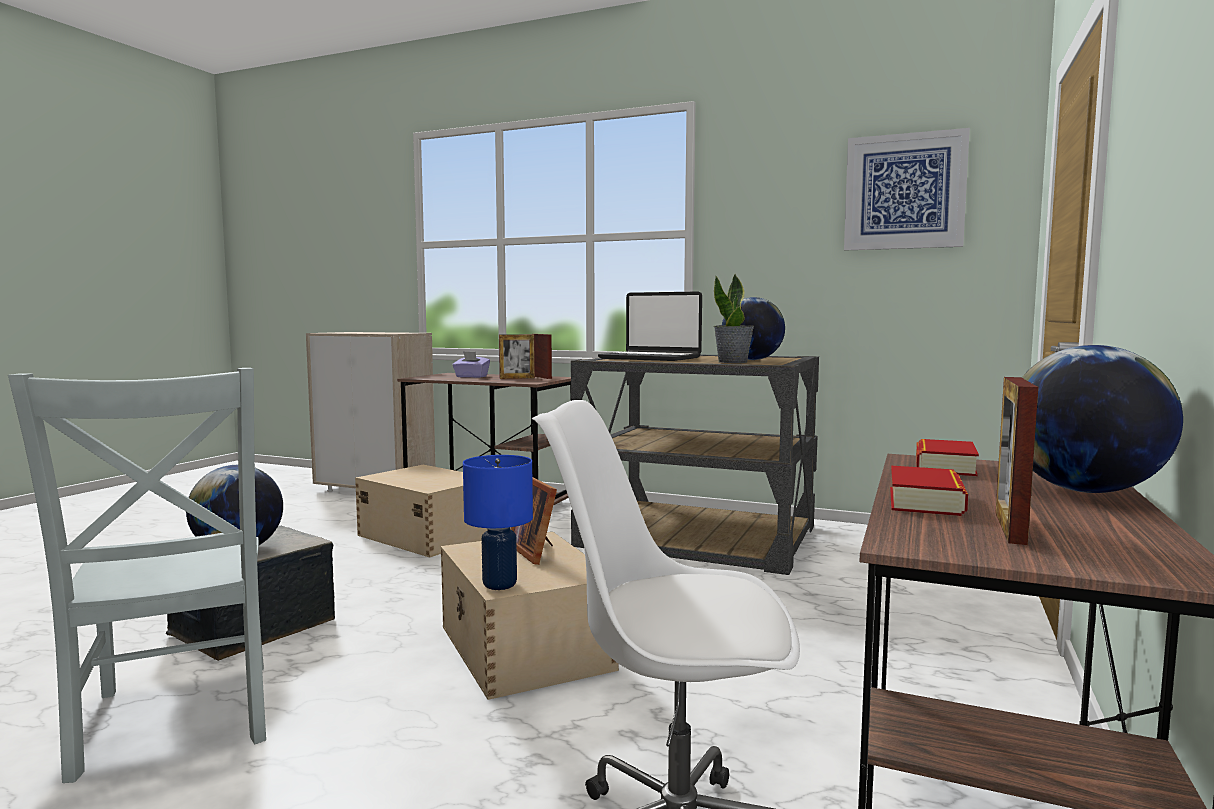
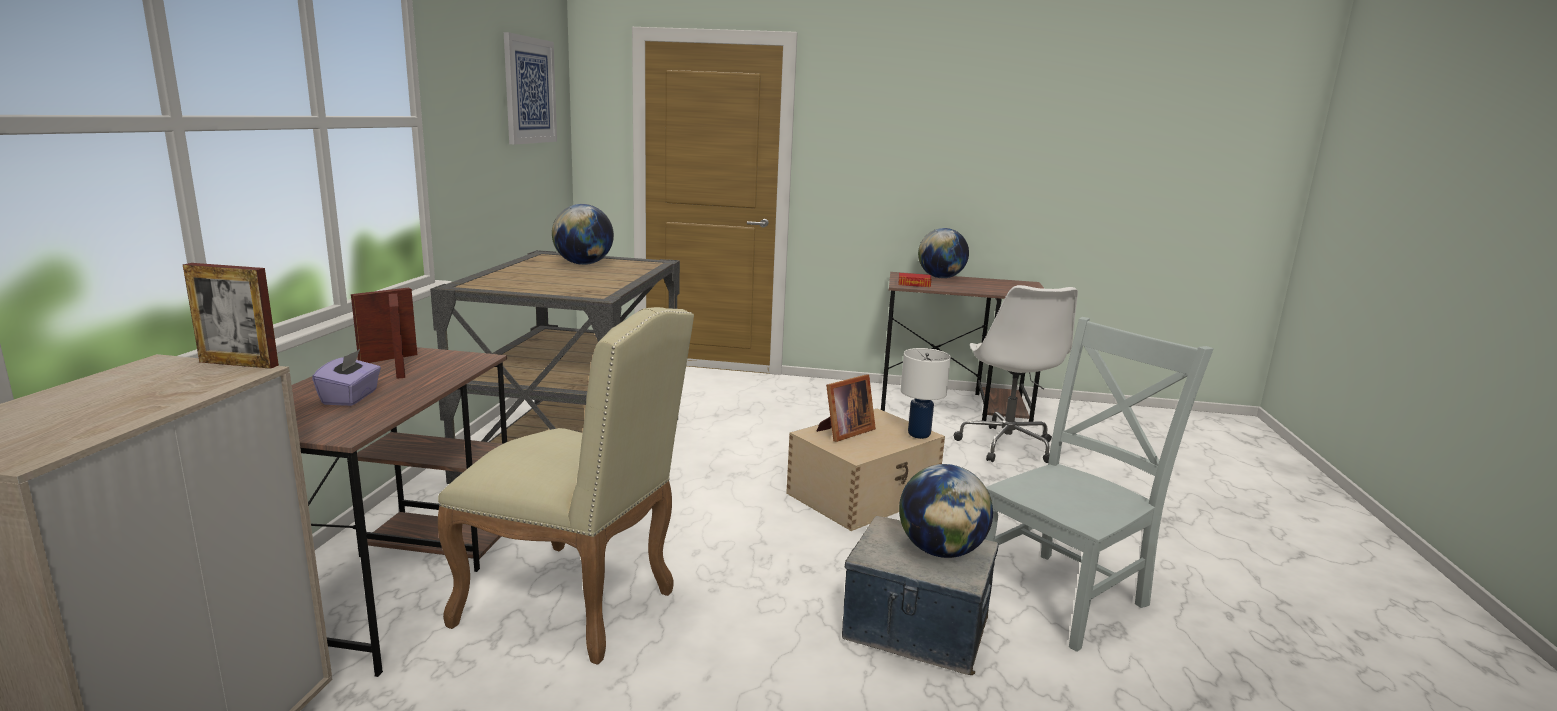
camera: 105 degrees left, 10 degrees up
(426, 535) = (574, 605): beige storage box -> beige chair
(501, 585) = (919, 434): blue table lamp -> white table lamp
(650, 358) = (570, 283): laptop -> none
(733, 362) = (633, 268): potted plant -> none
(925, 501) = (983, 290): book -> none
(1010, 528) = (1005, 287): picture frame -> picture frame (239, 363)

